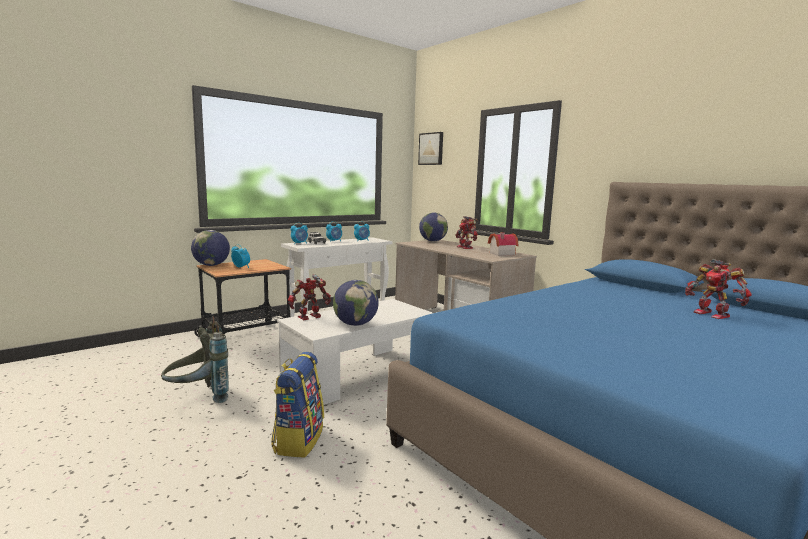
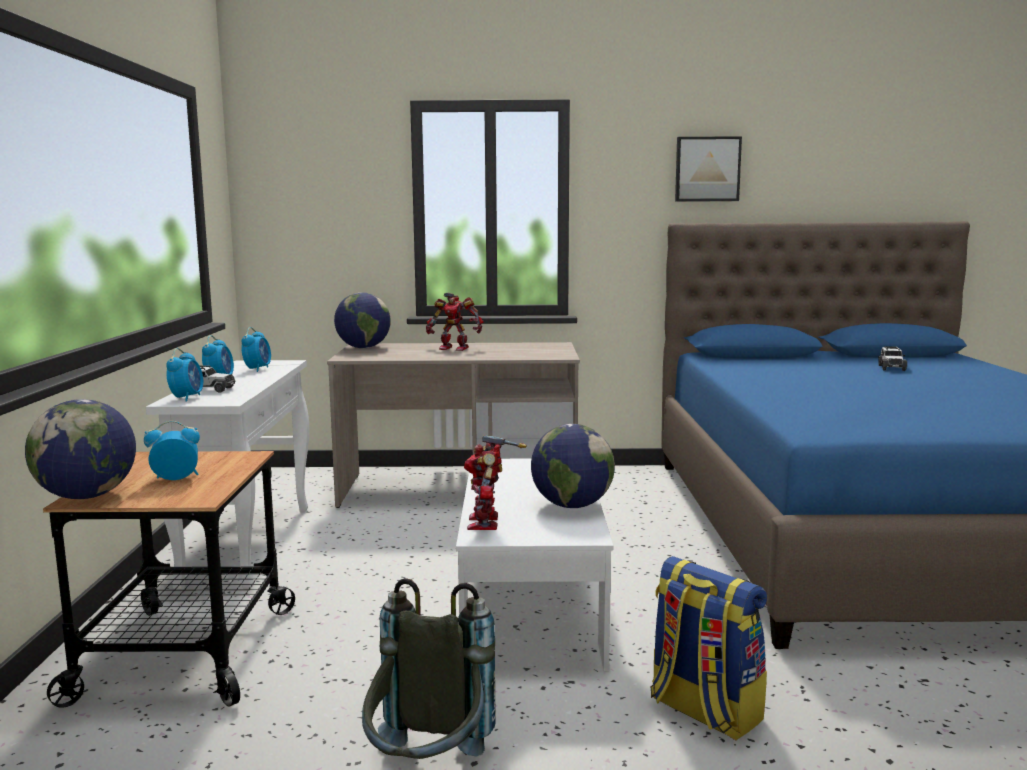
camera: 50 degrees left, 0 degrees up
(431, 149) = (285, 167): picture -> picture (707, 169)
(500, 254) = (533, 348): toy house -> none
(712, 314) = (891, 368): toy robot -> toy car

